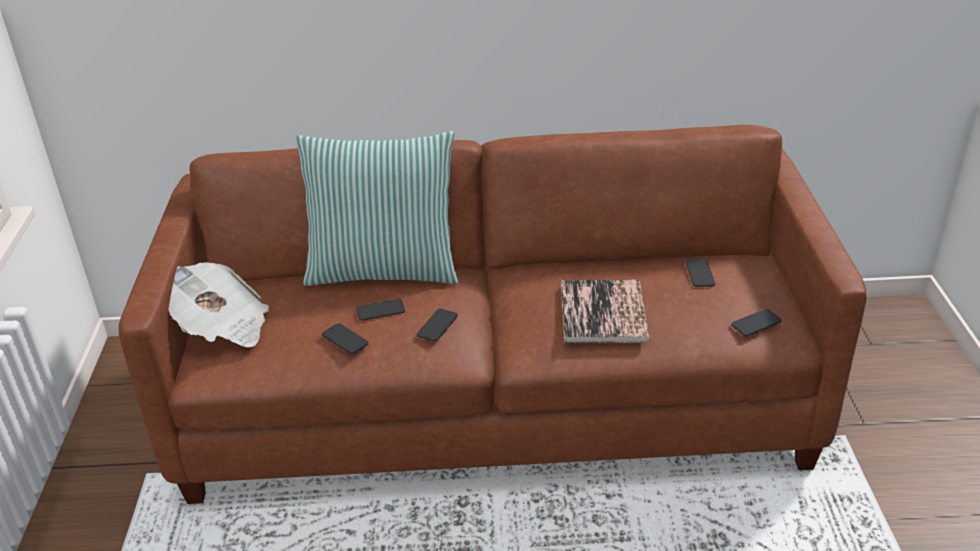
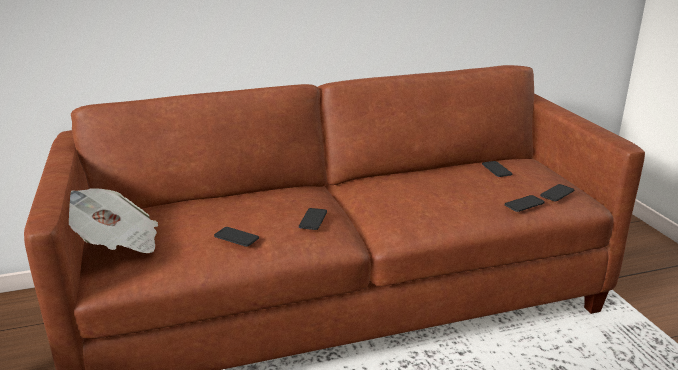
camera: 15 degrees left, 10 degrees down
(380, 310) = (259, 214): phone -> phone (524, 204)
(384, 270) = (248, 191): pillow -> none
(603, 313) = (441, 198): book -> none

